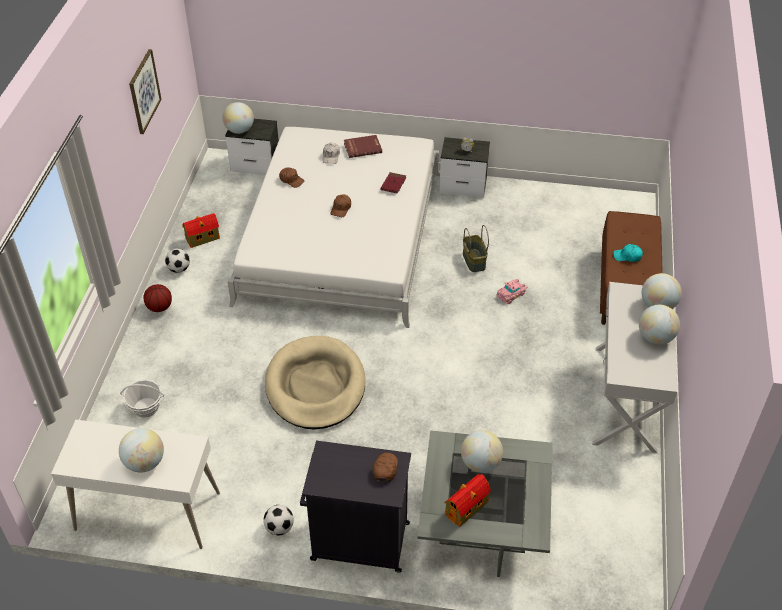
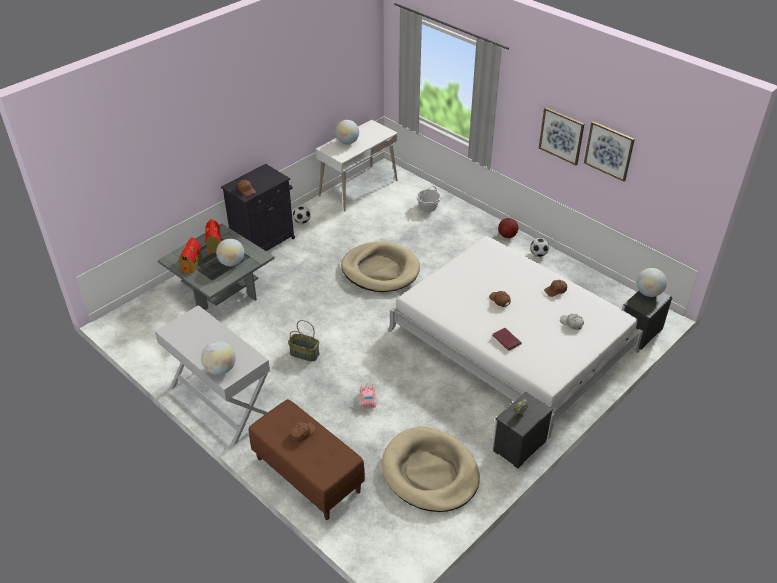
camera: 125 degrees right, 5 degrees down
(122, 141) = (561, 135): none -> picture
(202, 239) = (563, 274): toy house -> toy house (192, 263)
(362, 147) = (569, 344): red book -> none
(473, 260) = (422, 399): basket -> basket (305, 353)
(542, 221) = (430, 472): none -> beige dog bed
(627, 256) = (302, 433): turquoise cap -> brown cap
(655, 337) = (199, 349): globe -> none

